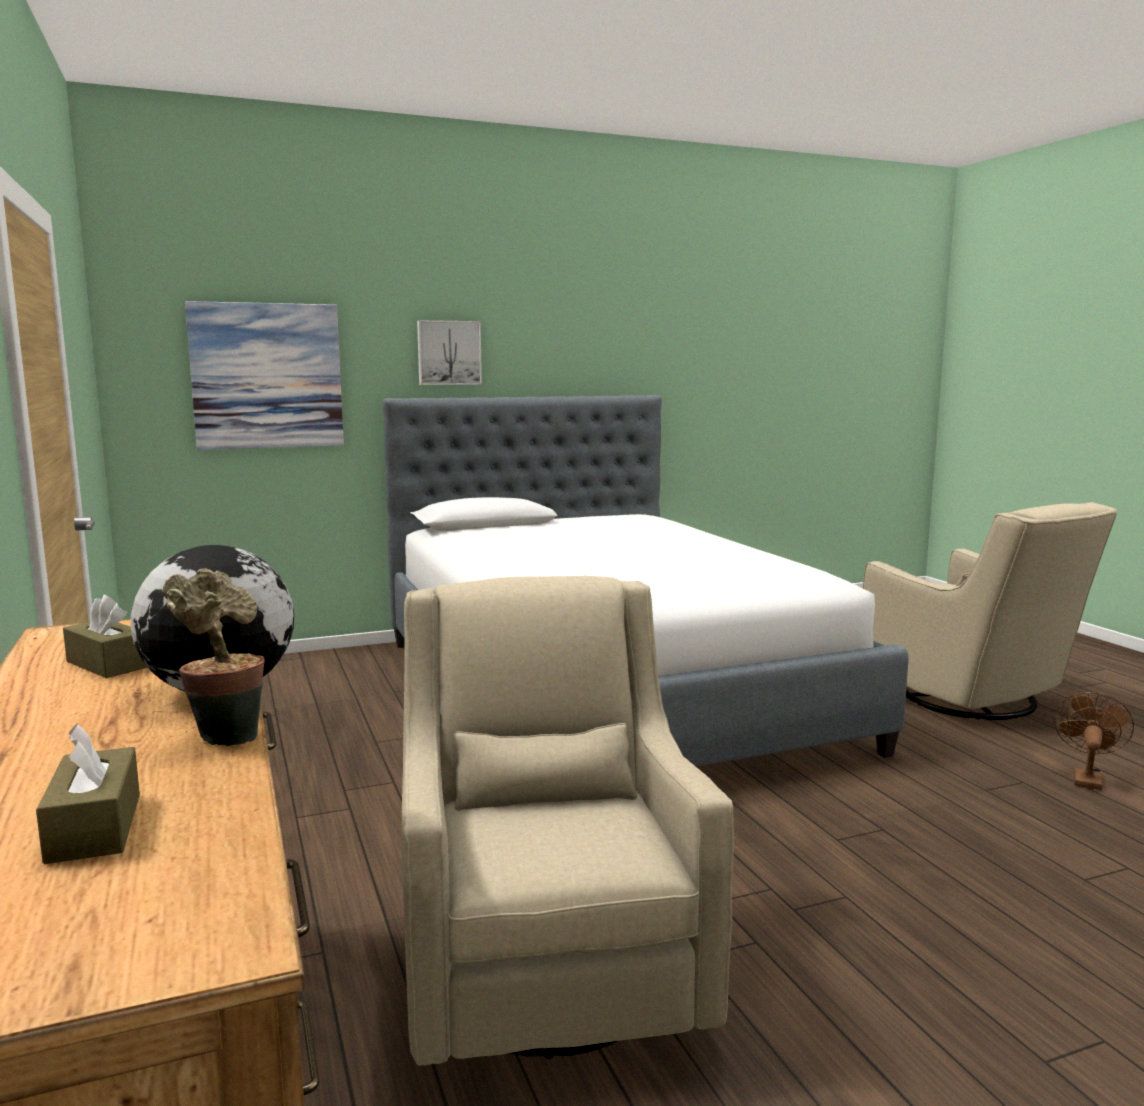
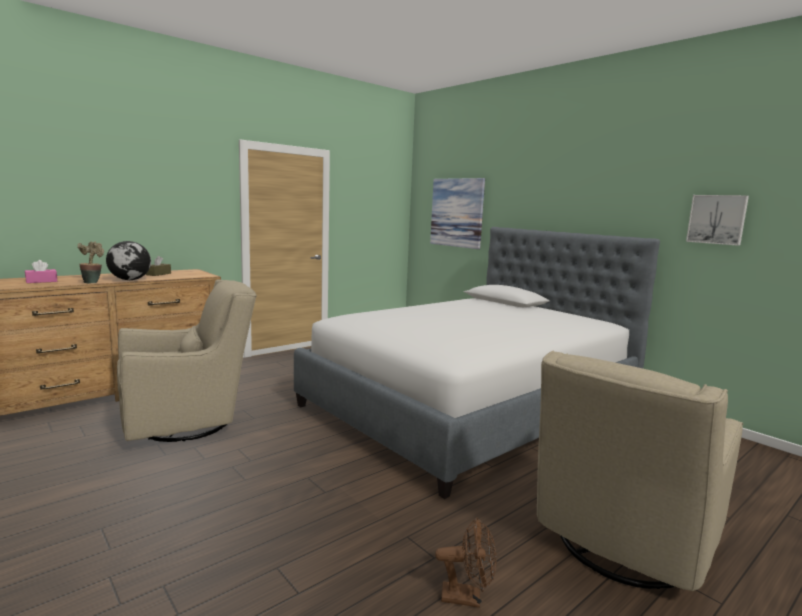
camera: 70 degrees right, 0 degrees up
(94, 827) = (41, 281): brown tissue box -> pink tissue box
(449, 353) = (532, 203): picture -> picture (717, 219)

